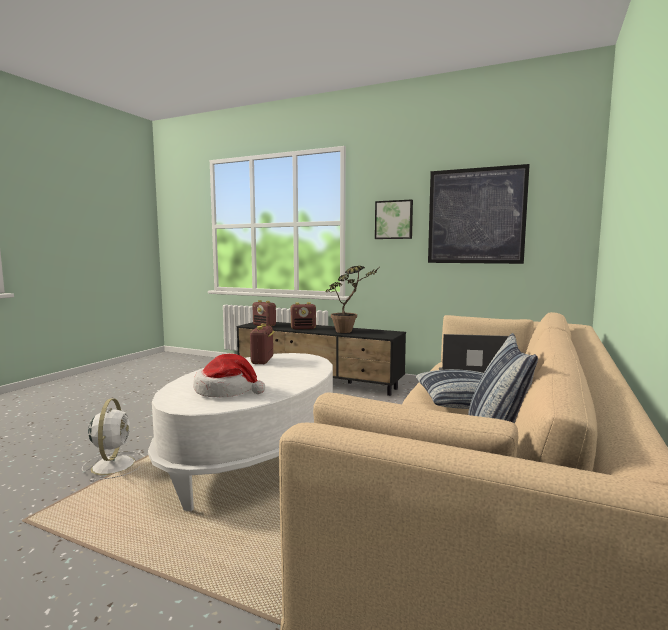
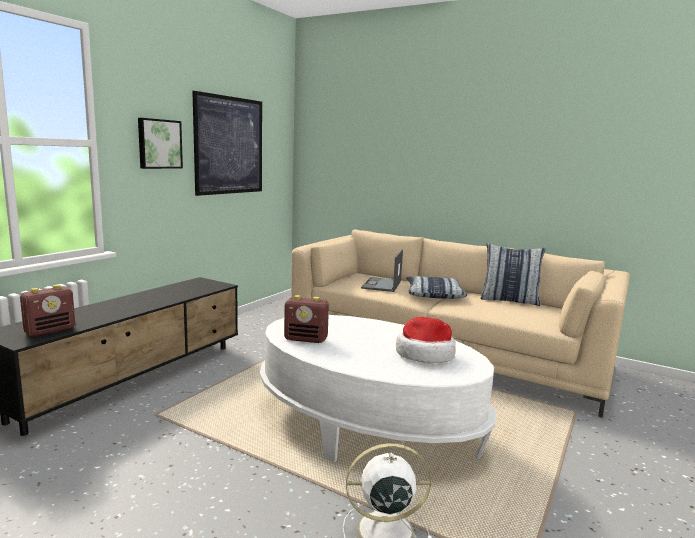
camera: 85 degrees left, 5 degrees up
(303, 328) = (118, 311): radio -> none
(349, 331) = (174, 294): potted plant -> none

